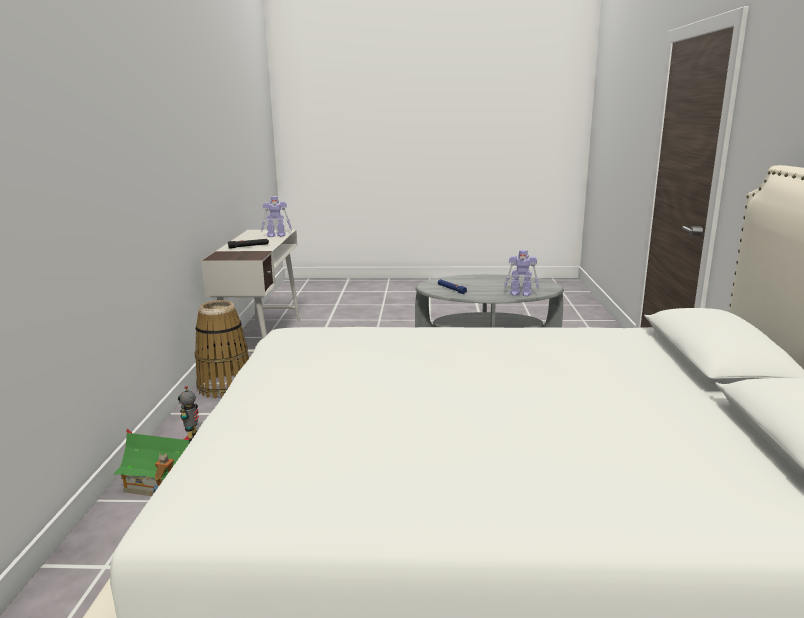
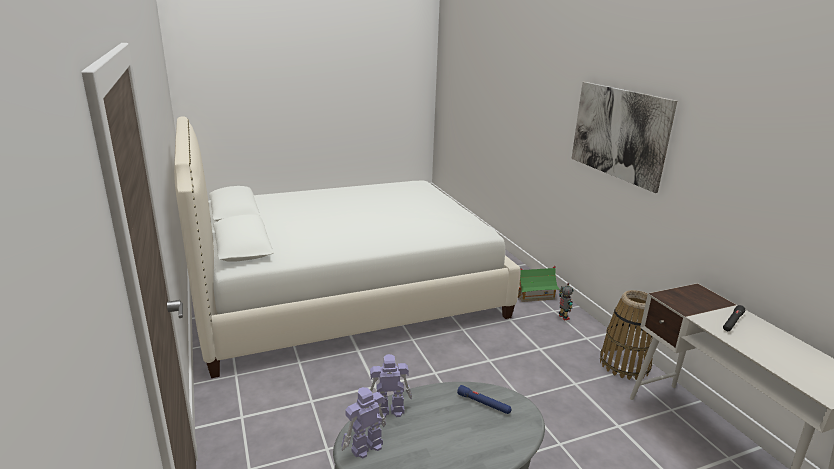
camera: 155 degrees right, 5 degrees up
(104, 153) = (618, 133): none -> picture
(277, 235) = (787, 368): toy robot -> toy robot (365, 447)

